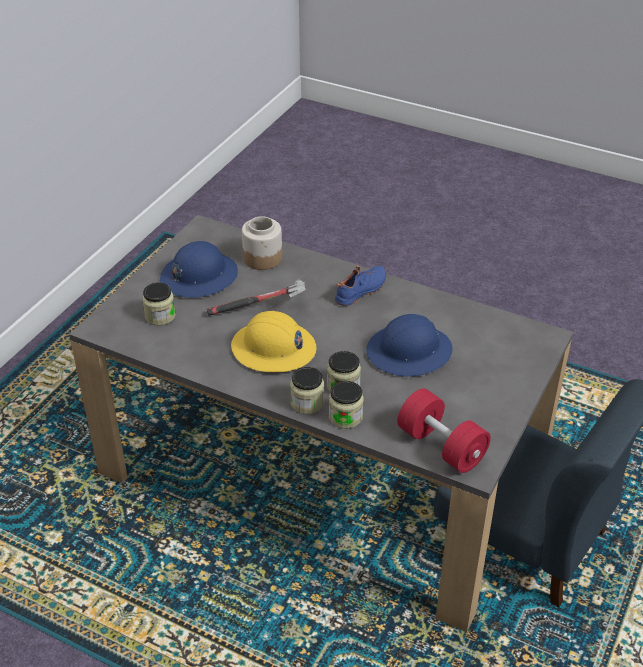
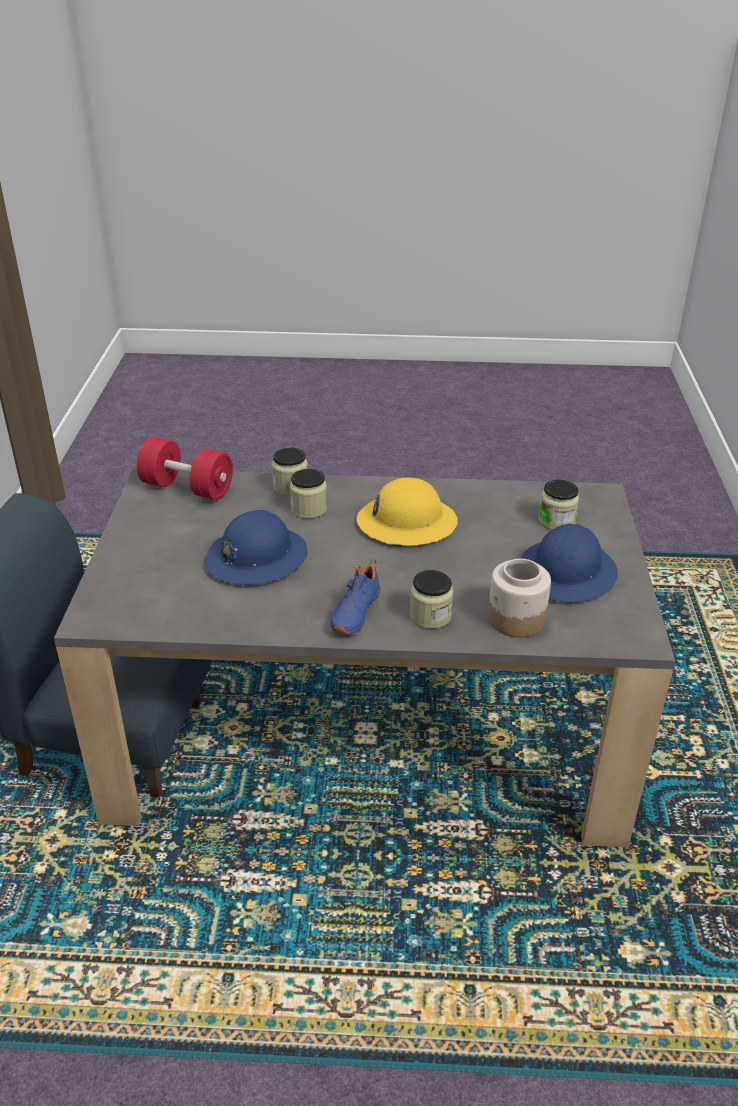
camera: 155 degrees right, 5 degrees down
(261, 308) = (458, 558): hammer -> none
(307, 403) = (335, 488): jar -> jar (430, 616)

